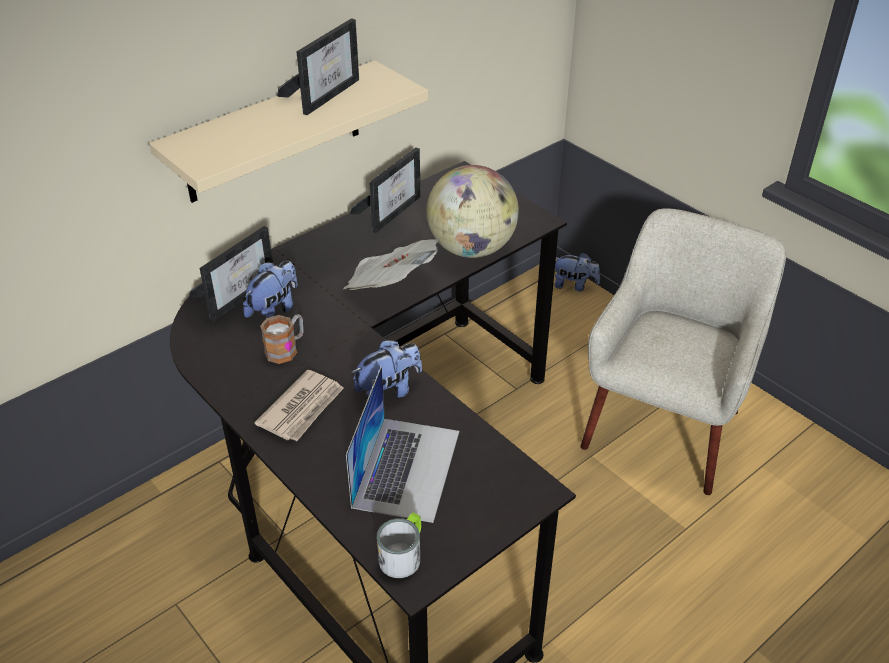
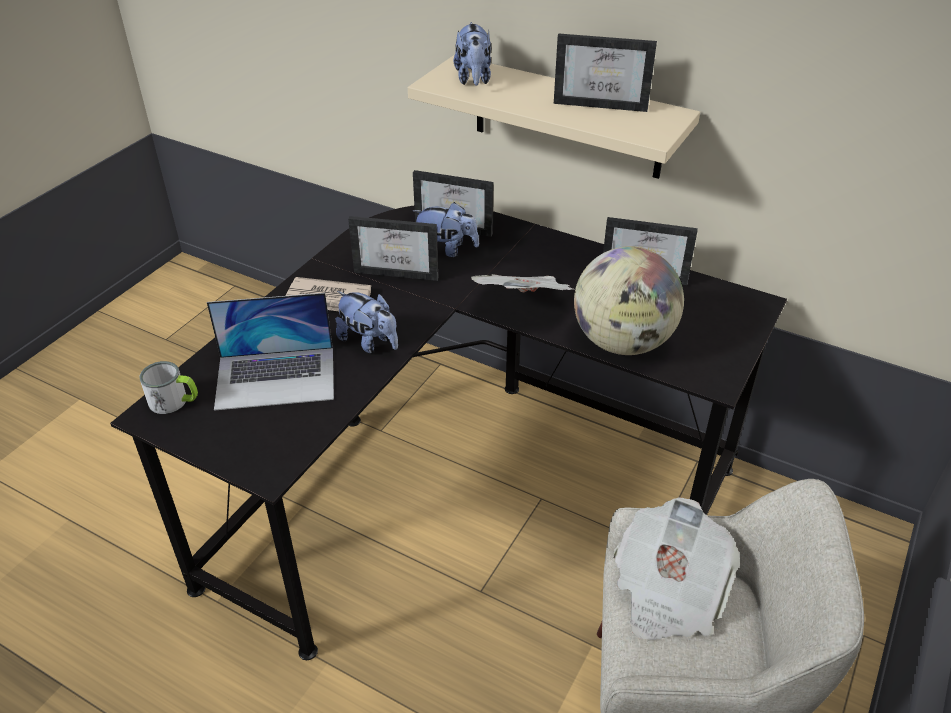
camera: 70 degrees right, 0 degrees up
(286, 349) = (399, 270): mug -> picture frame
(574, 285) = (876, 560): plush toy -> plush toy (473, 79)
(650, 346) = (667, 591): none -> newspaper

